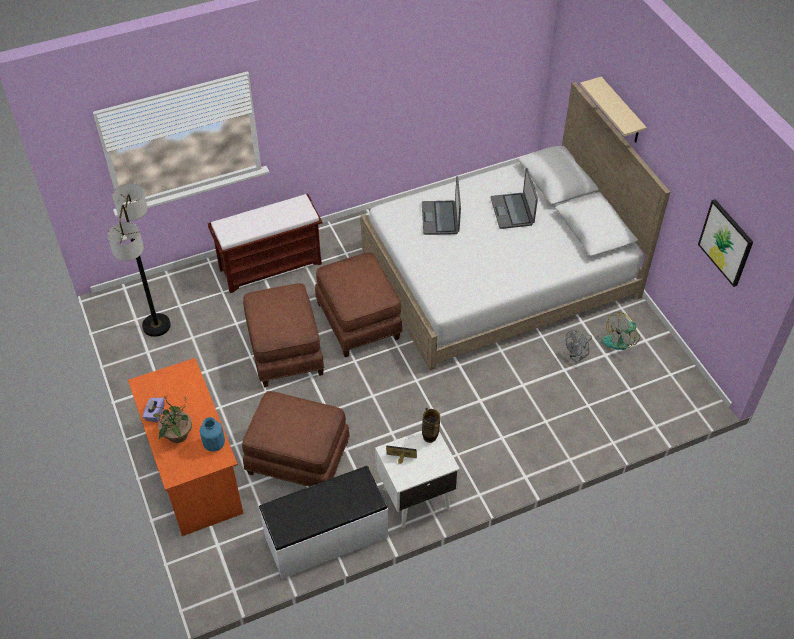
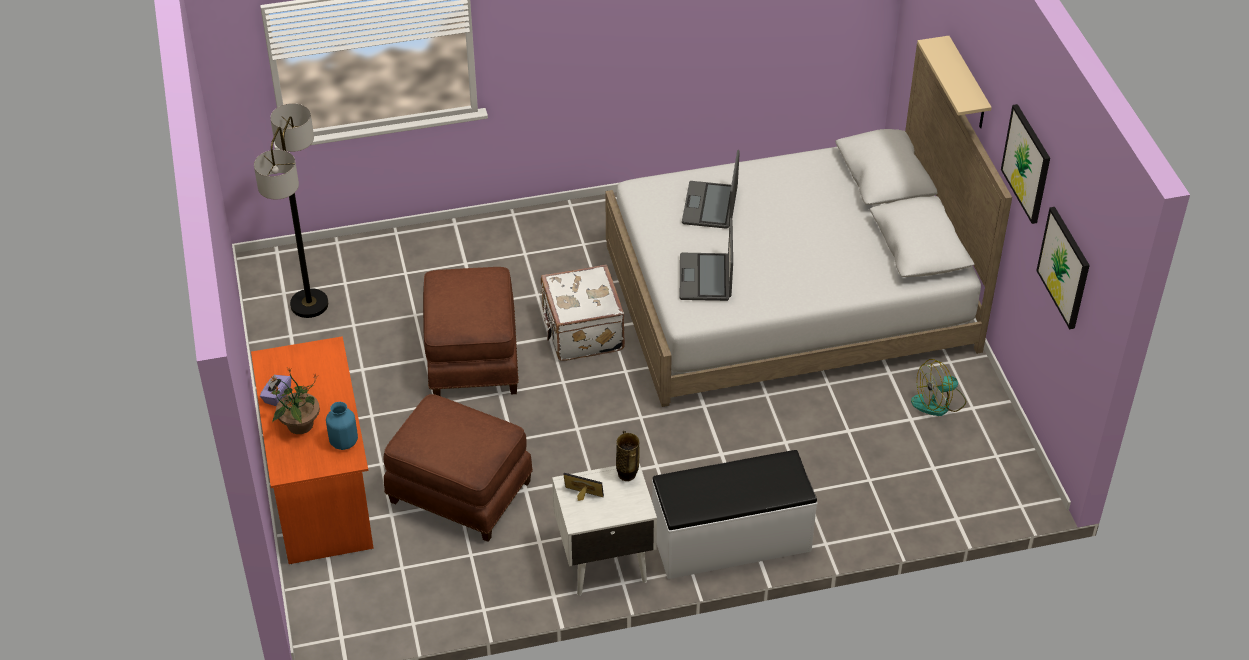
camera: 10 degrees right, 5 degrees down
(271, 265) = (478, 248): brown bench -> none
(326, 538) = (475, 593): white bench -> white bench (731, 541)
(359, 320) = (581, 332): brown ottoman -> white suitcase
(512, 211) = (812, 208): laptop -> laptop (706, 278)
(577, 357) = (870, 417): grey fan -> none
(685, 167) = (1027, 163): none -> picture

